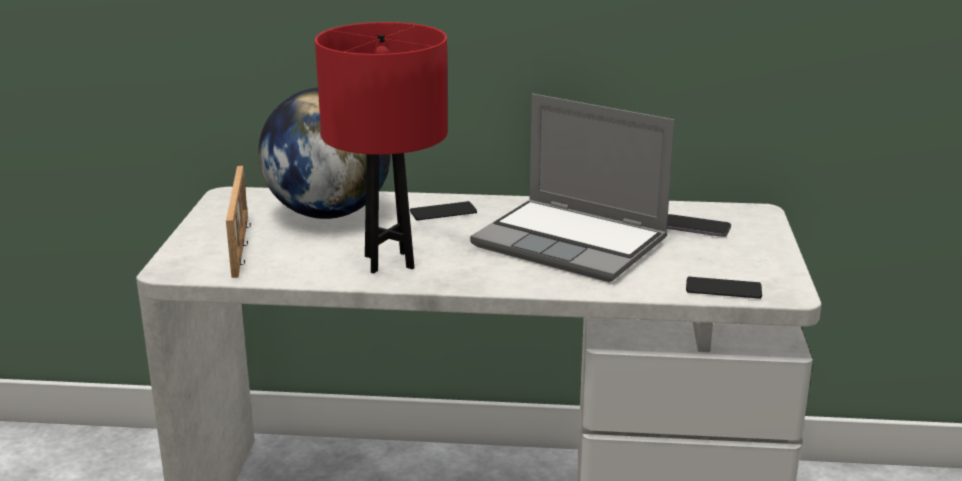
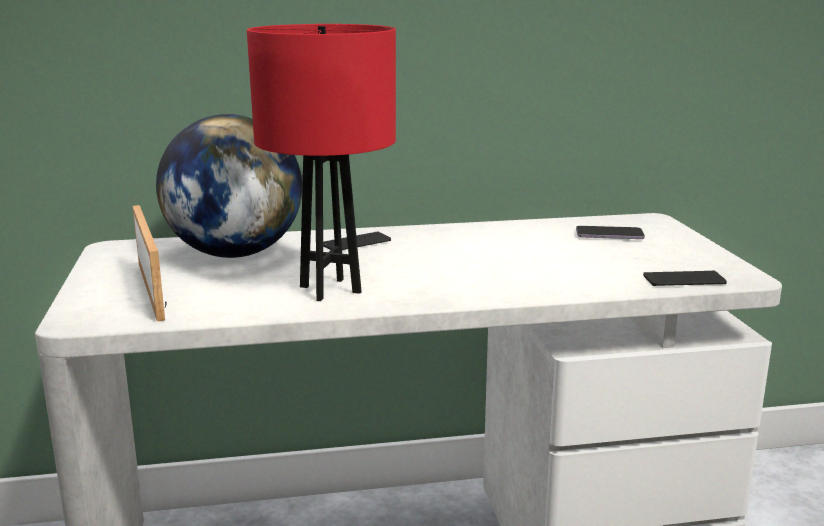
camera: 15 degrees left, 5 degrees down
(573, 243) = (506, 256): laptop -> none

